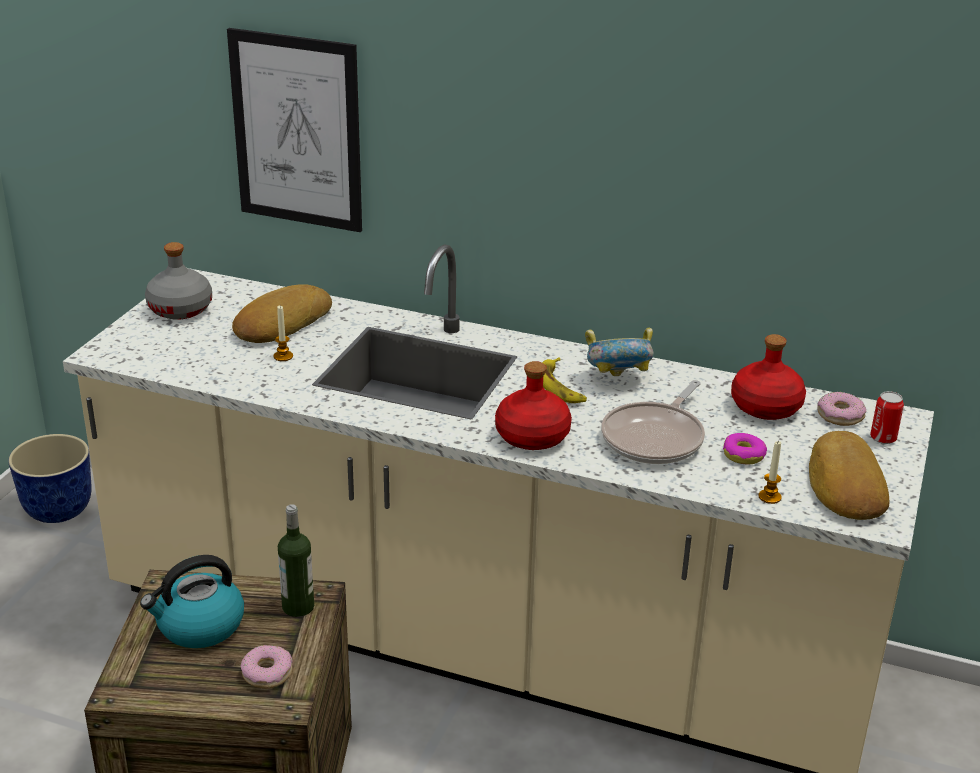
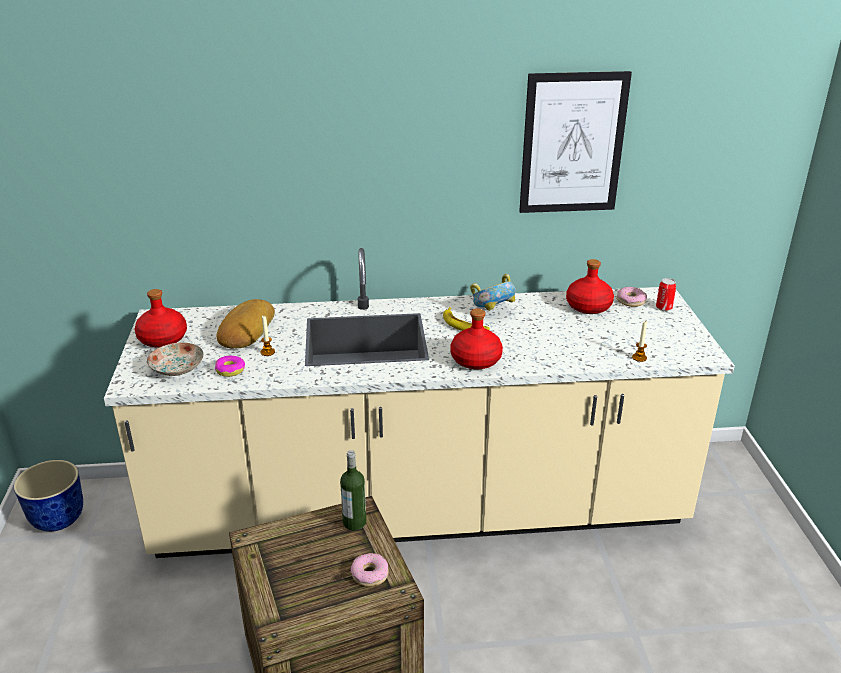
camera: 25 degrees left, 0 degrees up
(165, 348) = (176, 368): none -> plate
(181, 309) = (163, 338): grey bottle -> red bottle
(199, 626) = (297, 559): kettle -> none
(297, 131) = (225, 190): picture -> picture (572, 144)
(655, 438) = (546, 341): frying pan -> none
(743, 455) = (603, 337): donut -> donut (230, 370)
(844, 485) = (670, 340): bread -> none

